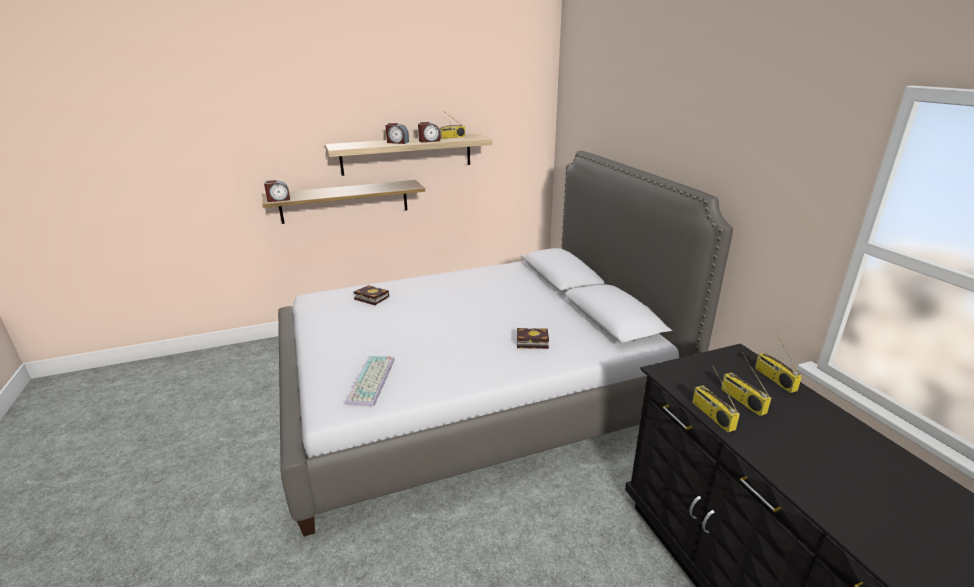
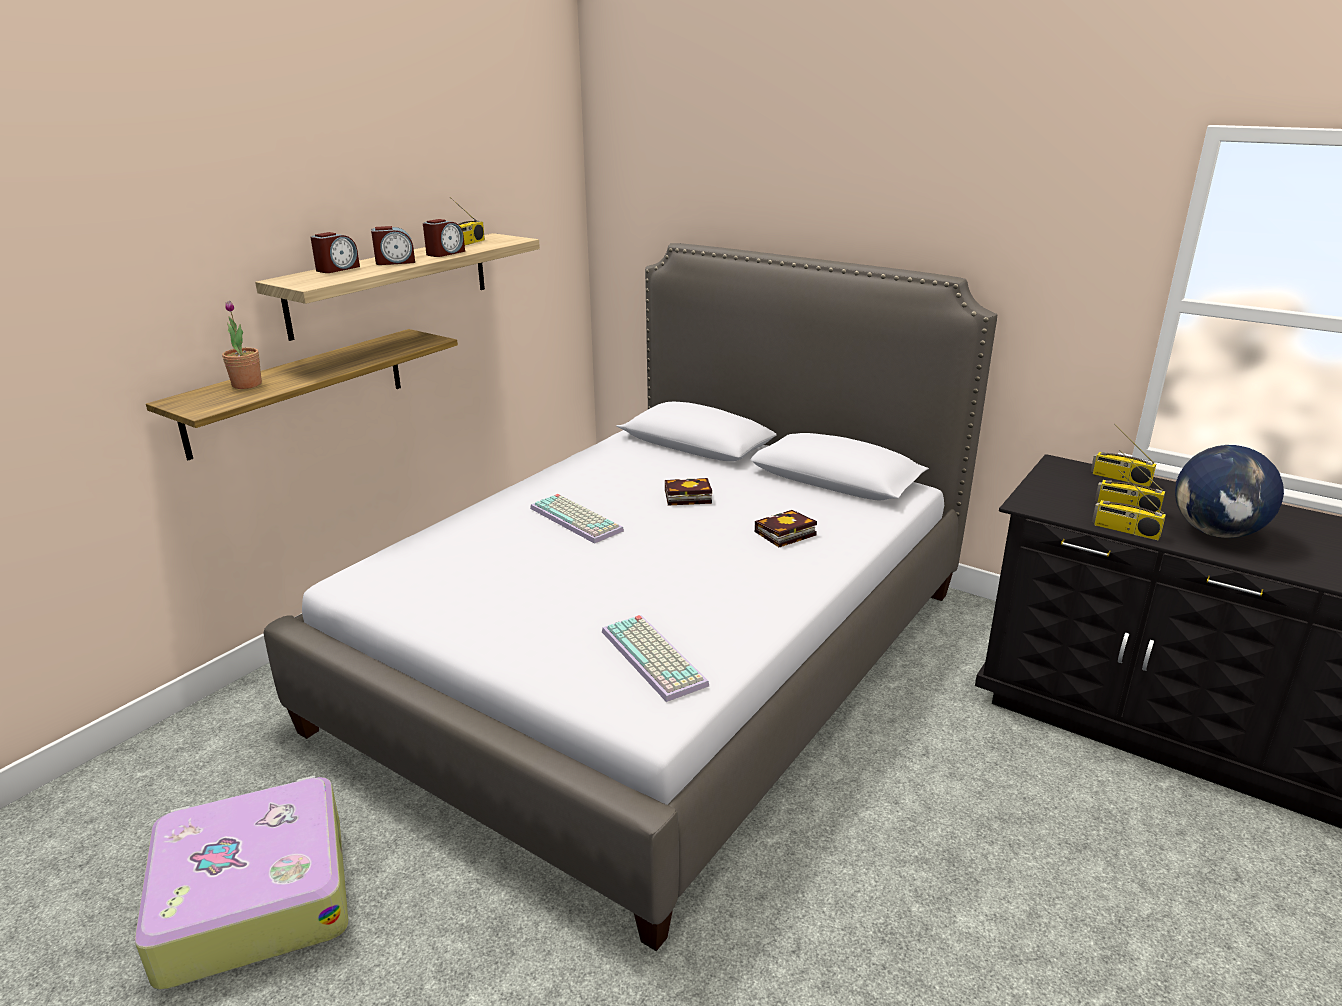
camera: 35 degrees left, 0 degrees up
(209, 424) = (253, 896): none -> suitcase
(278, 199) = (213, 406): alarm clock -> alarm clock (337, 269)
(307, 193) = (247, 384): none -> potted plant
(370, 298) = (466, 549): book -> book (685, 497)
(439, 299) = (578, 519): none -> keyboard
(792, 447) = (1216, 533): none -> globe

